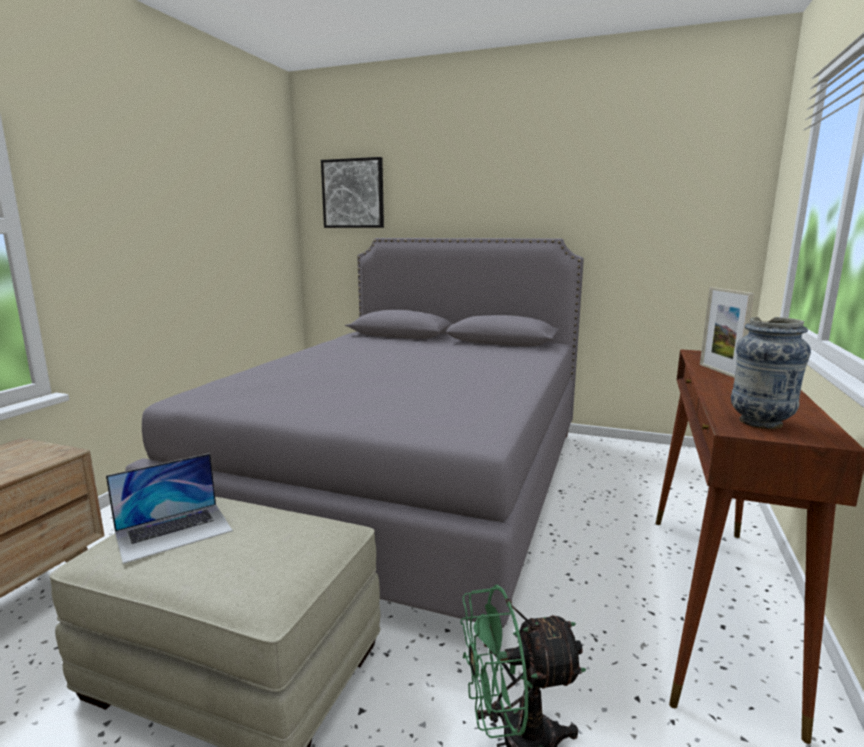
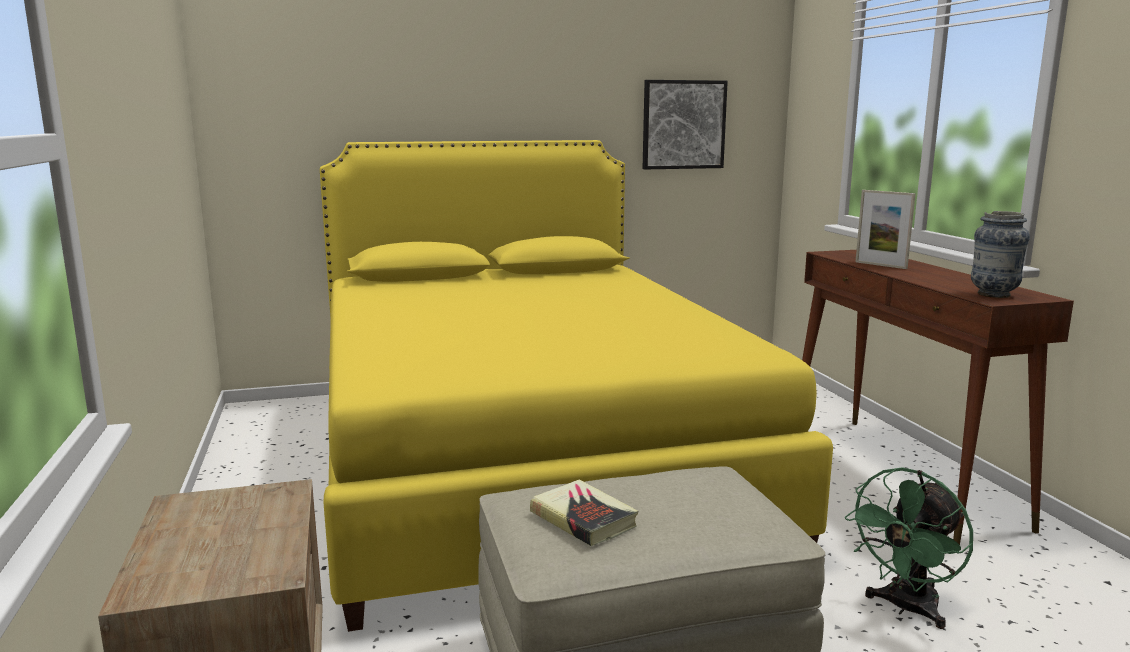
camera: 35 degrees left, 0 degrees up
(174, 531) = (583, 519): laptop -> book
(353, 193) = (297, 76): picture -> picture (683, 124)
(407, 482) = (523, 460): grey bed -> yellow bed

